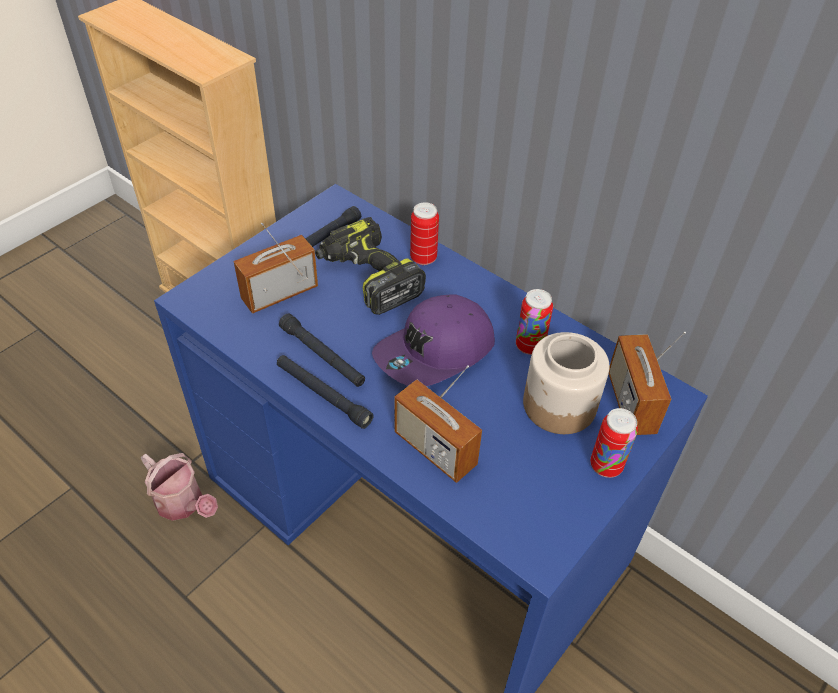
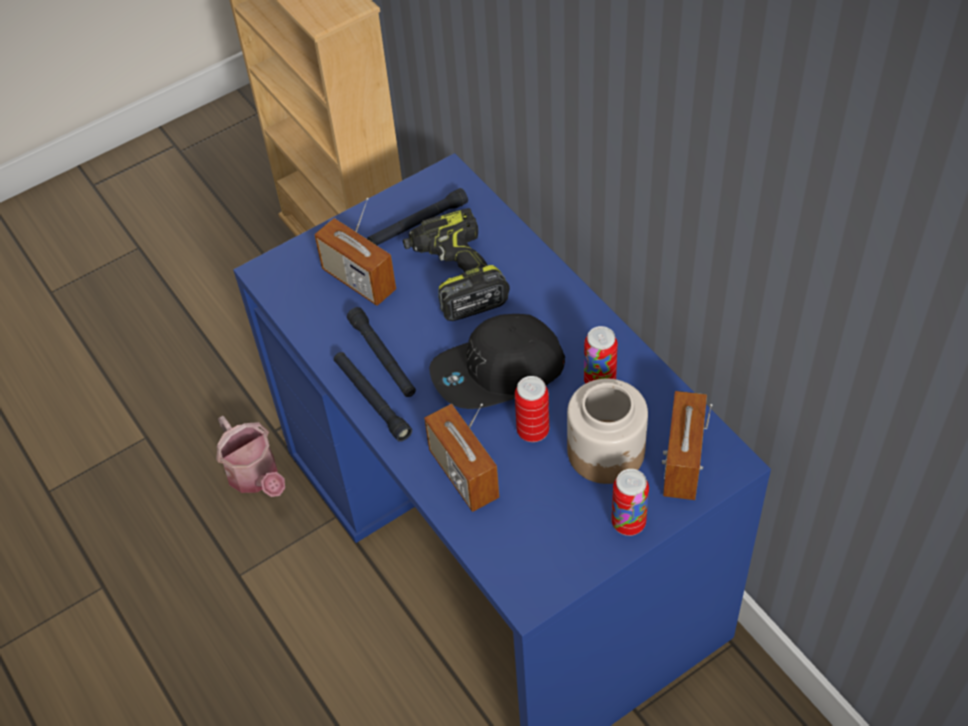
camera: 20 degrees right, 5 degrees up
(279, 293) = (359, 280): radio -> radio turned 120 degrees counterclockwise
(423, 258) = (521, 261): can -> can (533, 431)
(435, 353) = (498, 373): purple cap -> black cap

